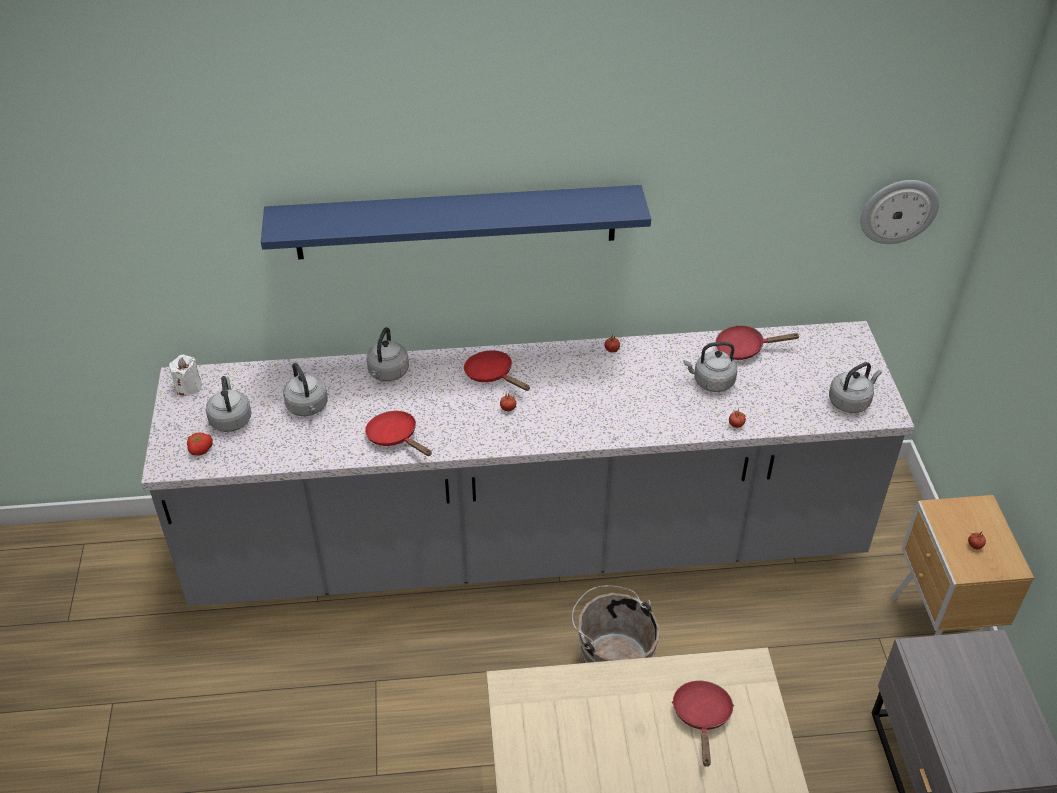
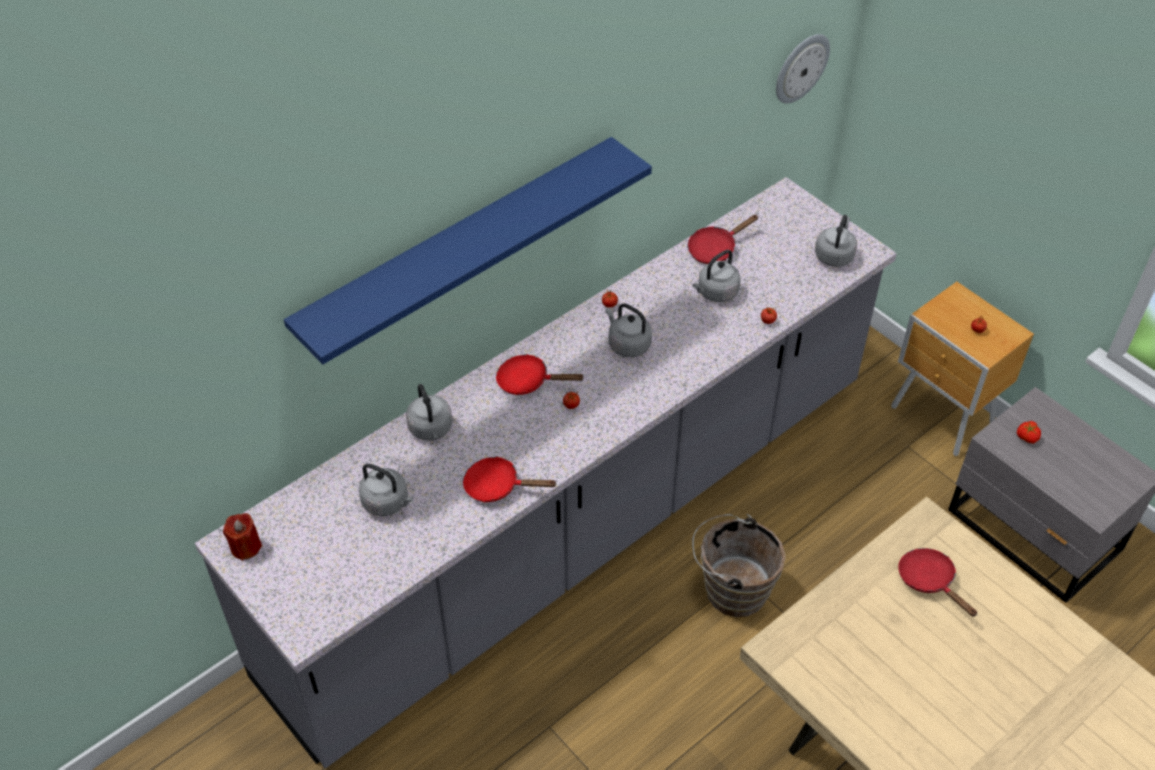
camera: 35 degrees left, 5 degrees up
(188, 387) = (245, 547): white candle -> red candle
(200, 449) = (321, 601): tomato -> tomato (1026, 437)
(230, 419) = (322, 555): grey kettle -> grey kettle (627, 344)

